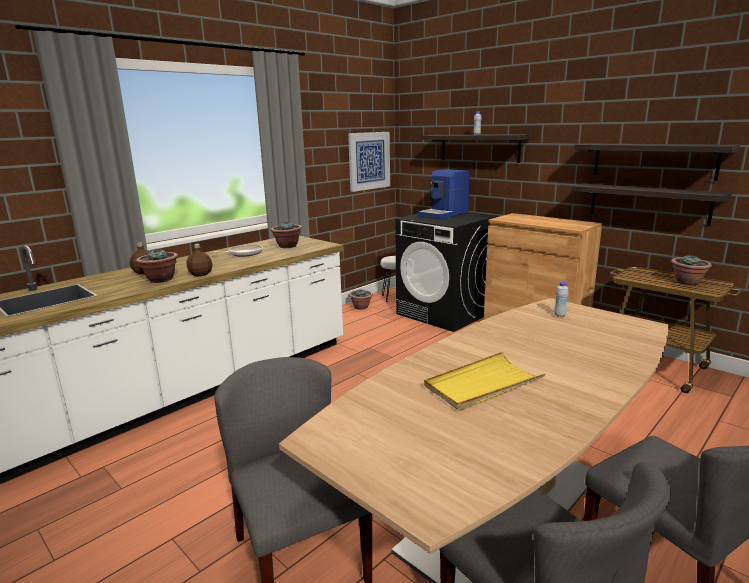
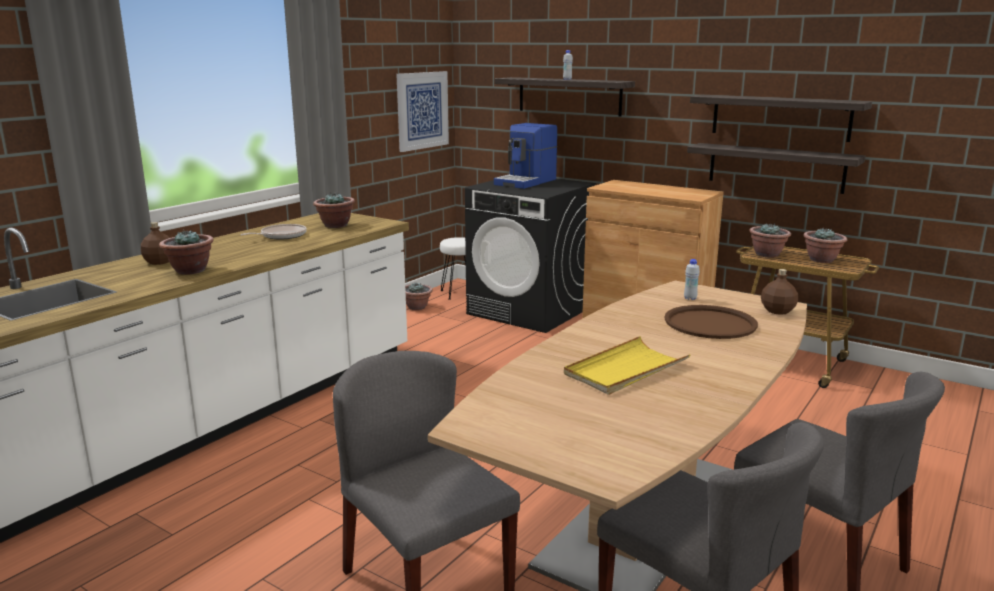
camera: 10 degrees left, 0 degrees up
(201, 274) = (240, 262): brown bottle -> brown bottle (778, 311)
(573, 340) = (710, 323): none -> brown tray
(638, 276) = (767, 254): none -> potted plant

